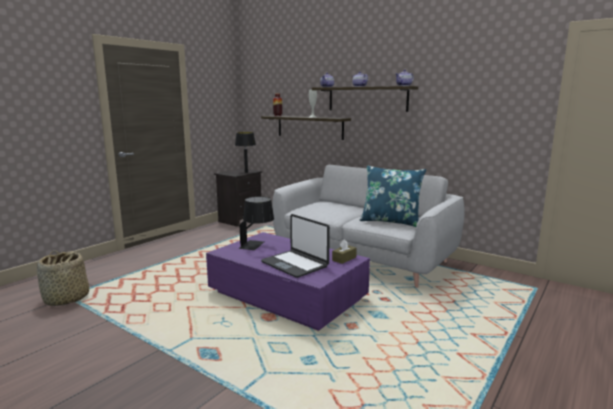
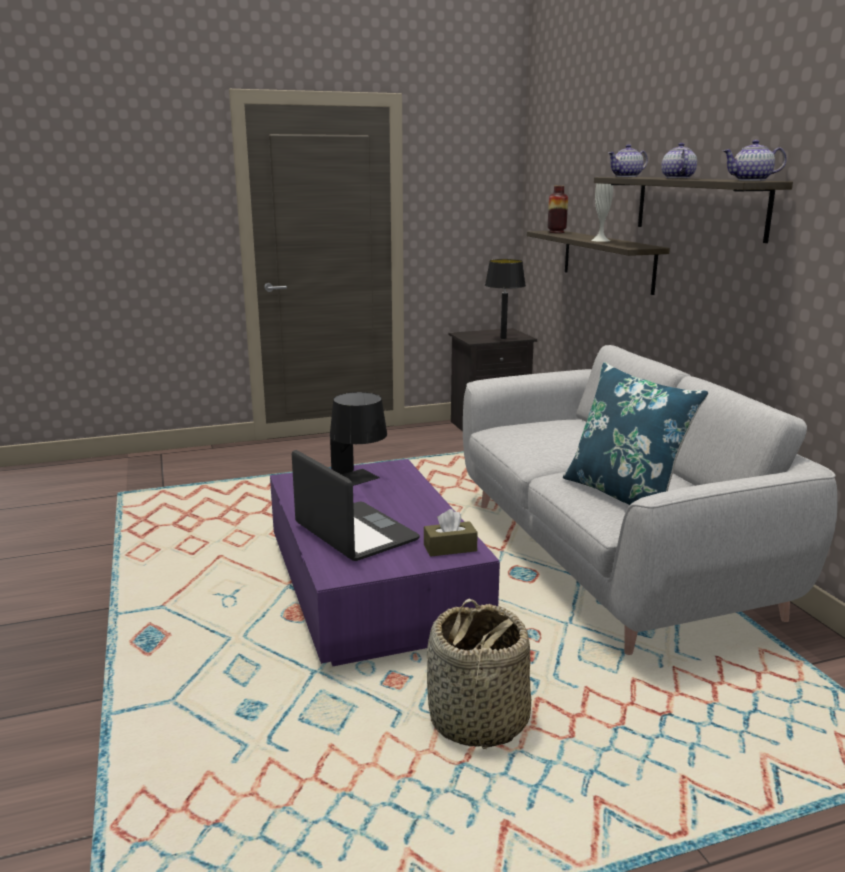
camera: 35 degrees right, 5 degrees up
(66, 299) = (115, 497): basket -> basket (477, 720)
(295, 264) = (354, 533): laptop -> laptop turned 150 degrees clockwise

